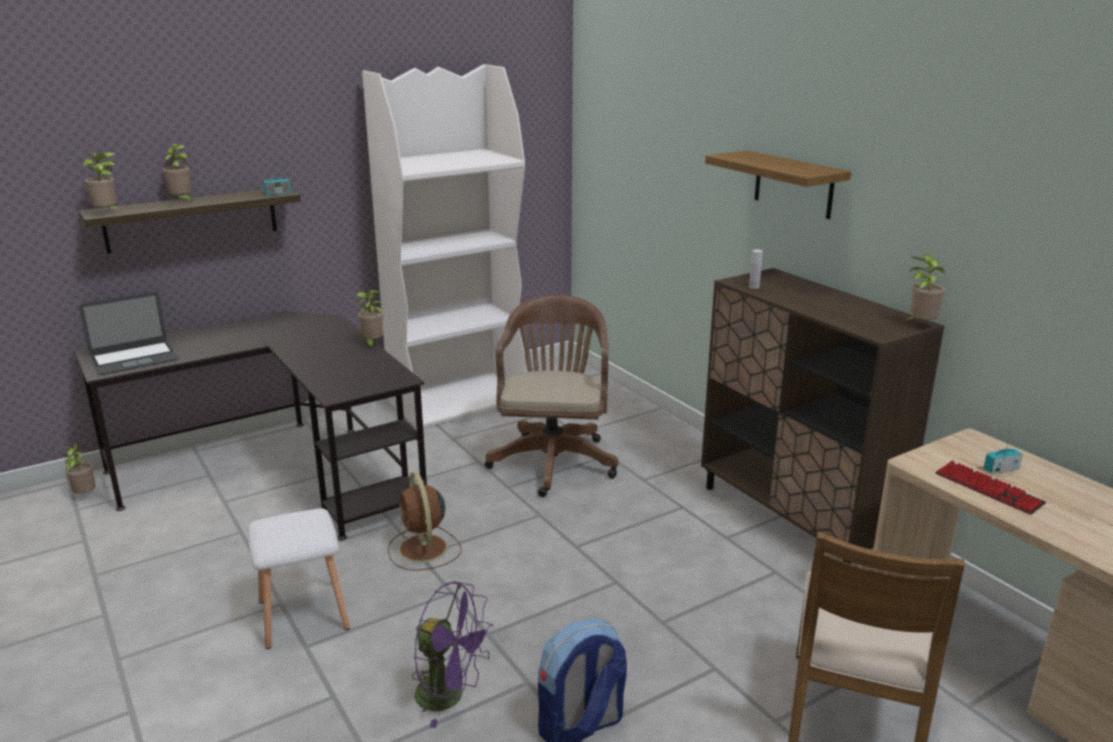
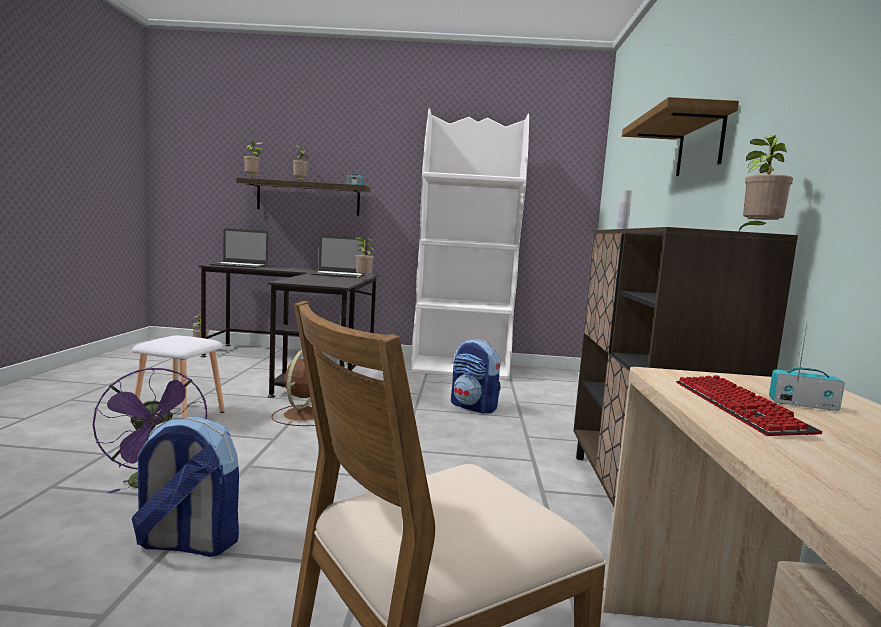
camera: 35 degrees right, 15 degrees down
(316, 339) = (339, 275): none -> laptop
(553, 459) = (474, 407): brown office chair -> backpack

